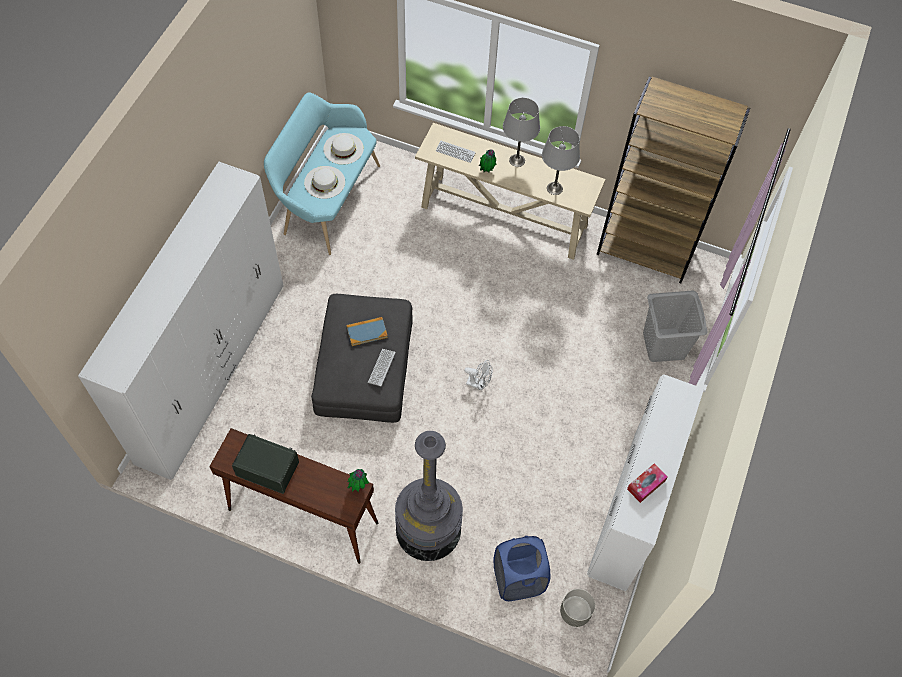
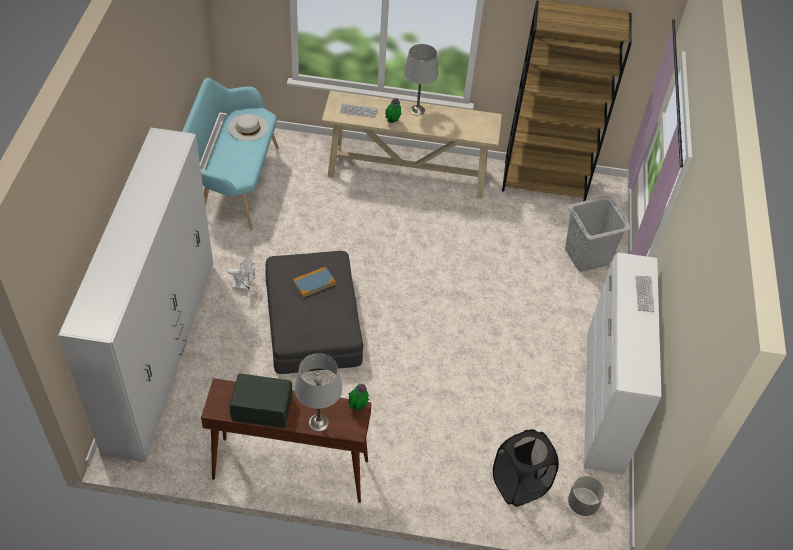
camera: 15 degrees left, 10 degrees down
(324, 182) = (238, 158): white hat -> none
(381, 367) = (337, 311): keyboard -> keyboard (644, 294)
(428, 529) = (418, 456): grey floor lamp -> none
(479, 384) = (428, 318): white fan -> white fan (244, 286)
(518, 579) = (519, 485): blue laundry basket -> black laundry basket
(555, 188) = (459, 128): grey table lamp -> grey table lamp (319, 423)
(646, 485) = (635, 347): tissue box -> none

